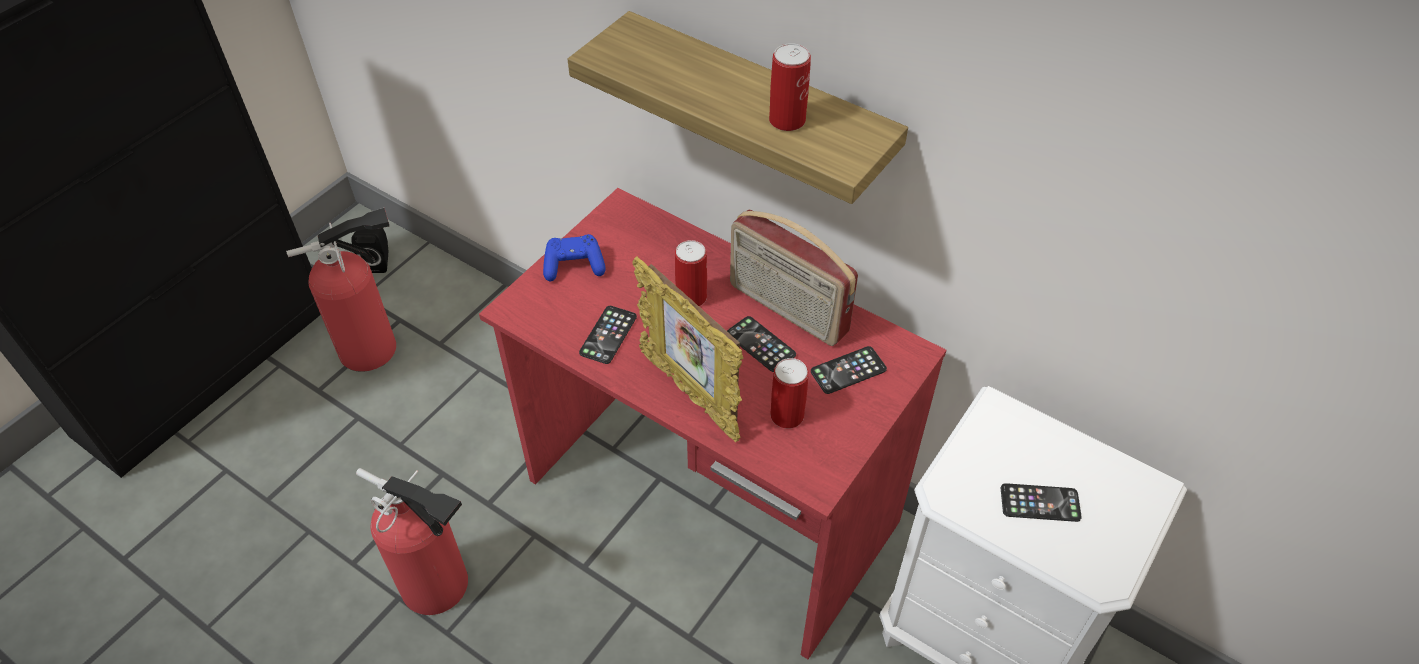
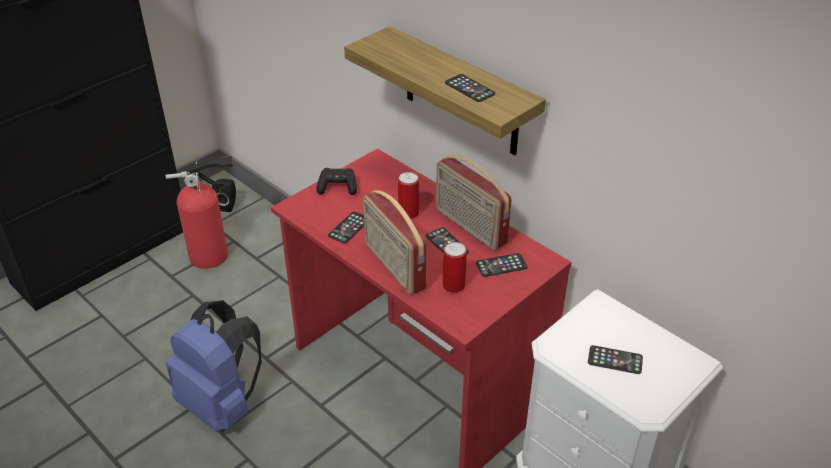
camera: 10 degrees right, 10 degrees down
(440, 588) = (222, 404): fire extinguisher -> blue backpack
(574, 266) = (337, 188): blue game controller -> black game controller
(690, 394) = (393, 266): picture frame -> radio
(787, 120) = (469, 88): can -> phone

